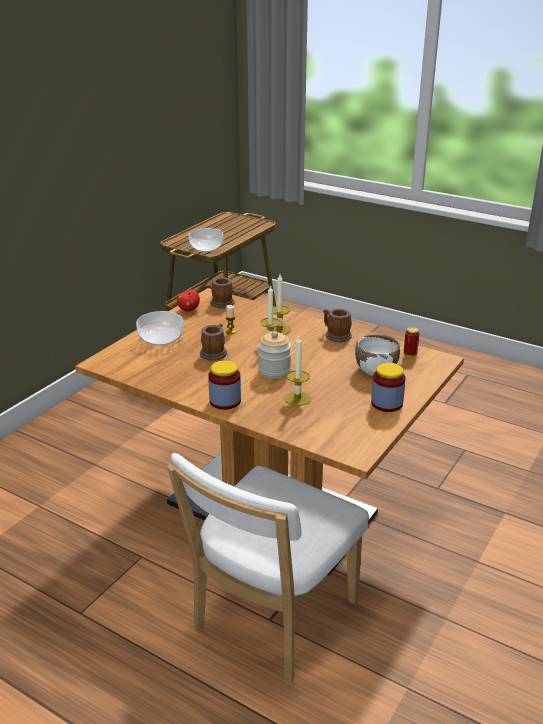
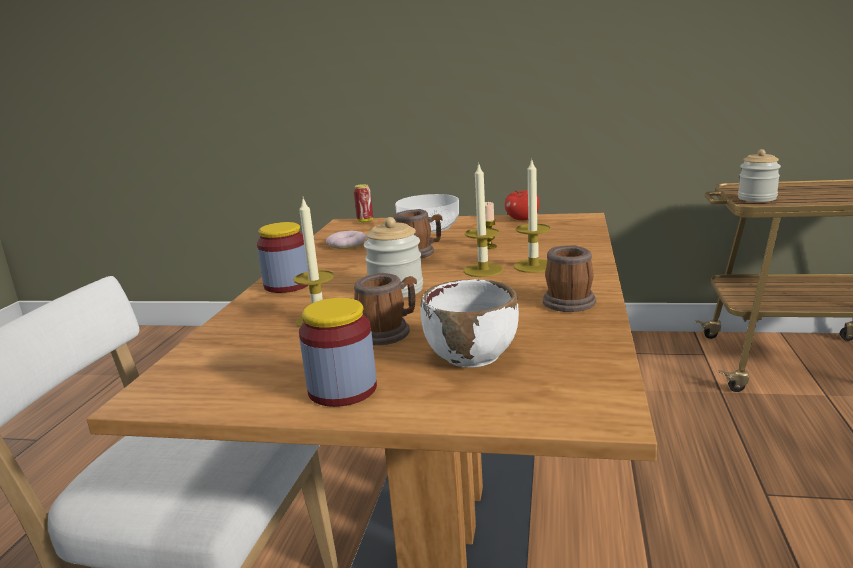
camera: 70 degrees right, 10 degrees down
(160, 371) = (346, 244): none -> donut
(206, 248) = (757, 198): bowl -> jar
(222, 302) = (572, 225): mug -> mug (388, 332)
(410, 355) = (576, 374): can -> can (365, 221)

